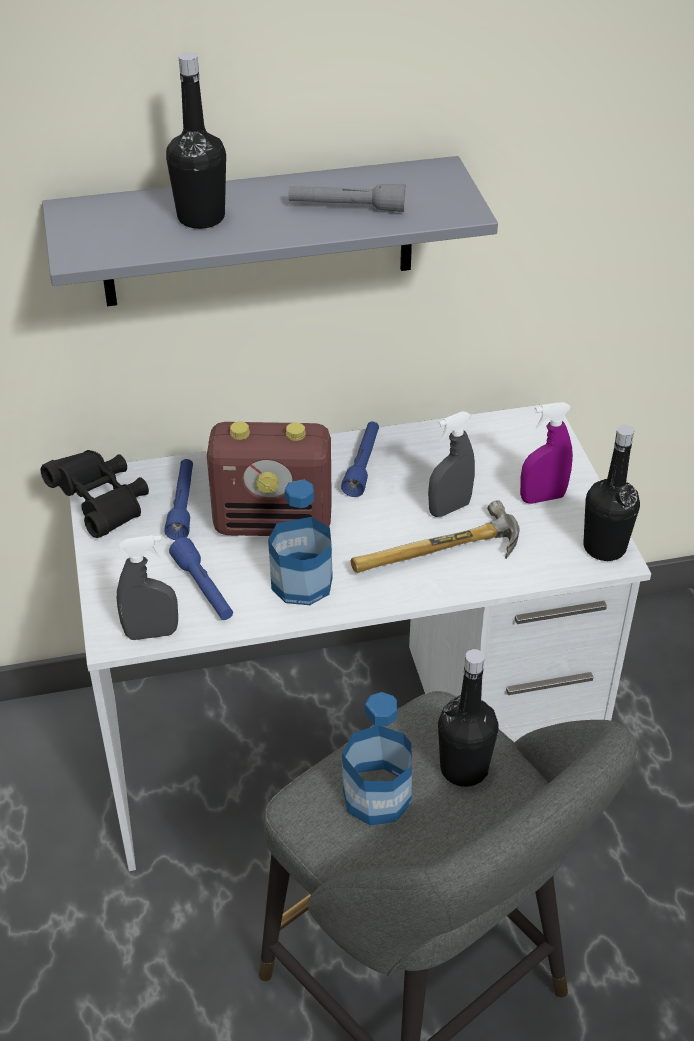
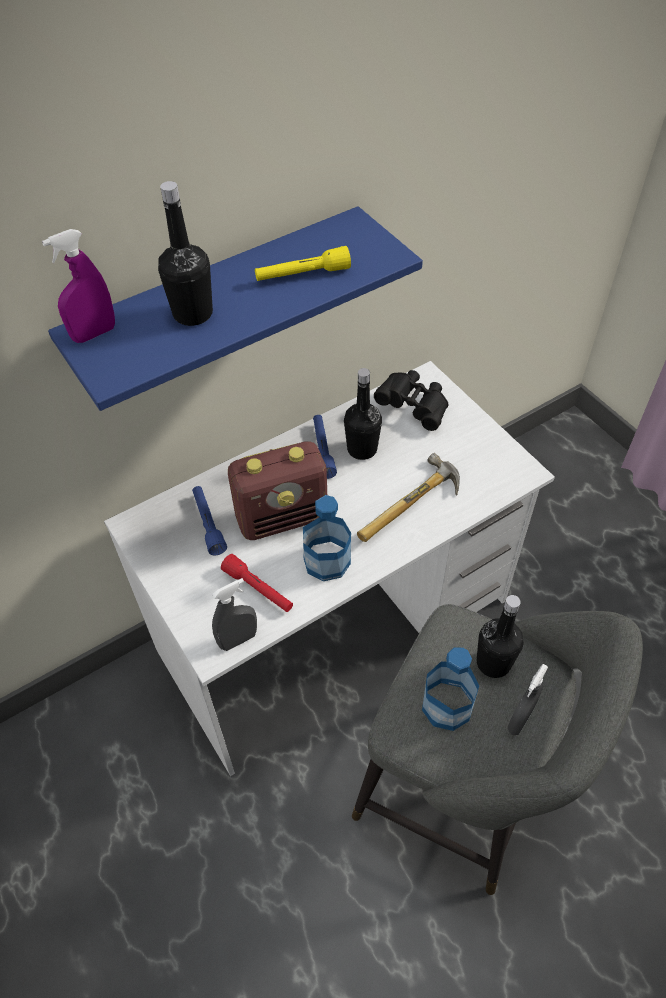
camera: 20 degrees left, 10 degrees up
(102, 504) = (146, 542): black binoculars -> black binoculars (414, 407)
(204, 589) = (258, 589): blue flashlight -> red flashlight
(258, 233) = (220, 305): grey shelf -> blue shelf
(346, 208) = (302, 275): grey flashlight -> yellow flashlight
(449, 508) = (399, 467): grey spray bottle -> grey spray bottle (520, 719)
(542, 498) = (457, 439): purple spray bottle -> purple spray bottle (94, 334)
(604, 547) = (516, 466): black bottle -> black bottle (362, 449)

